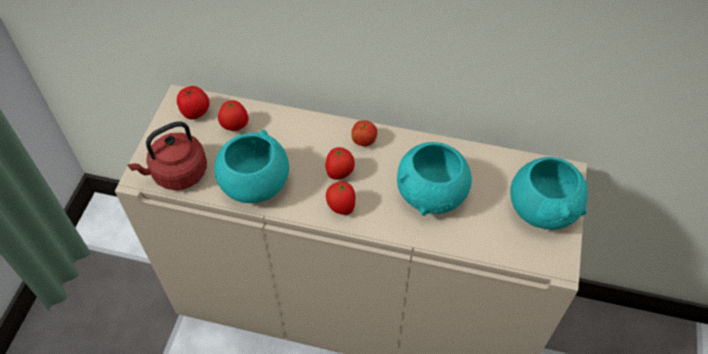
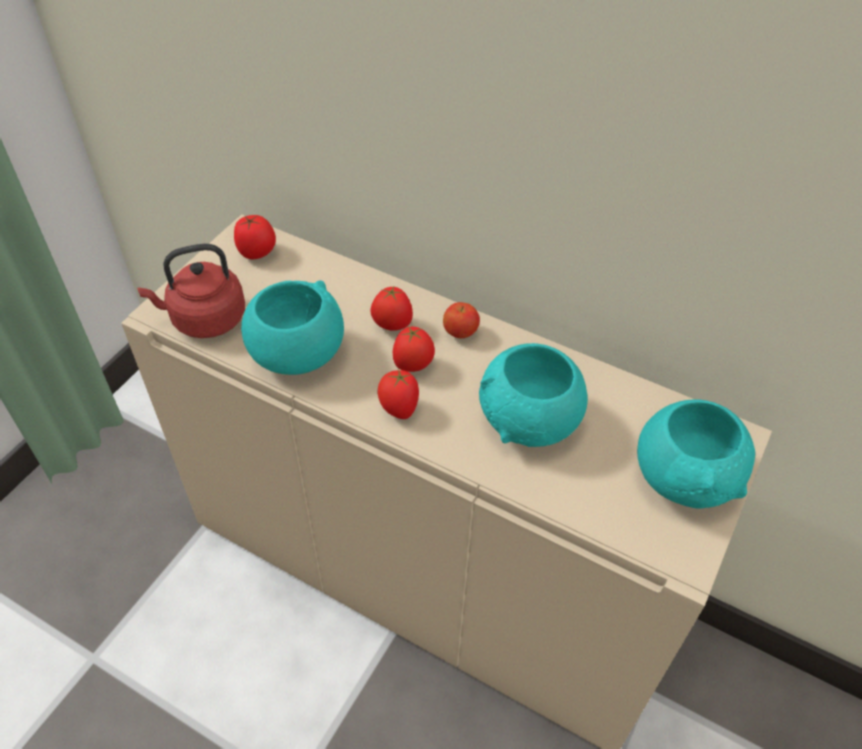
camera: 15 degrees right, 5 degrees down
(235, 126) = (299, 279): tomato -> tomato (392, 325)

